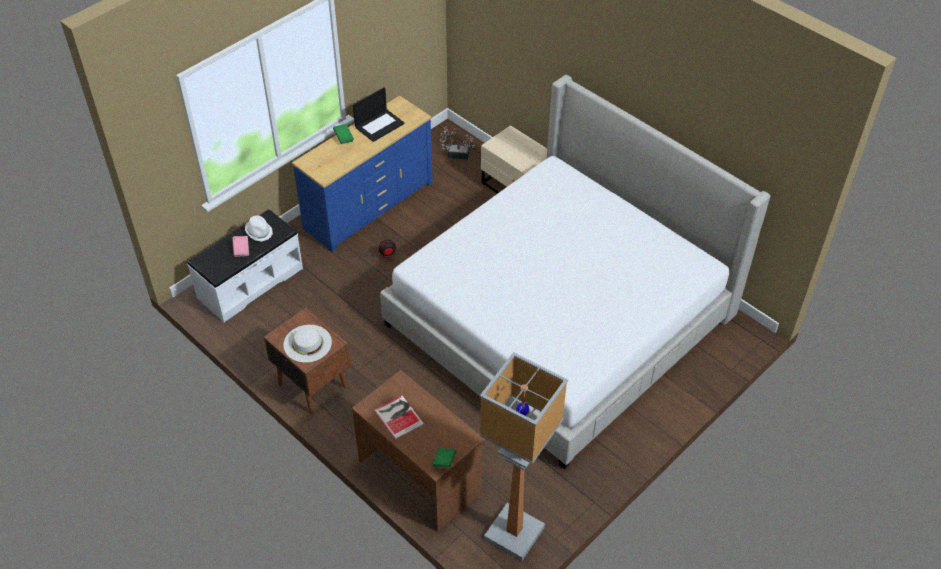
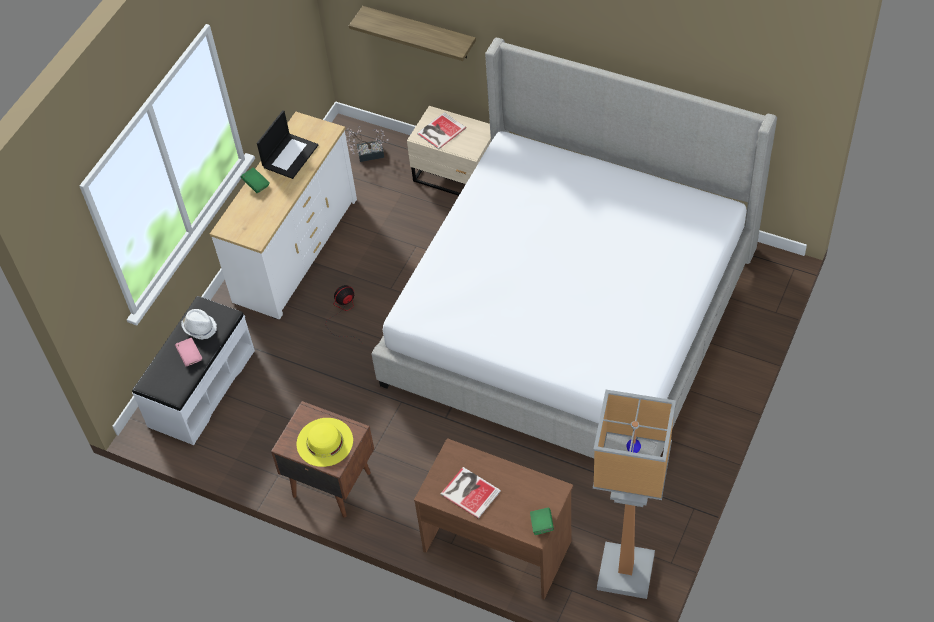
camera: 15 degrees left, 5 degrees up
(307, 343) = (324, 442): white hat -> yellow hat
(368, 205) = (295, 250): blue dresser -> white dresser
(510, 145) = (440, 131): none -> book
(513, 60) = (419, 33): none -> shelf

